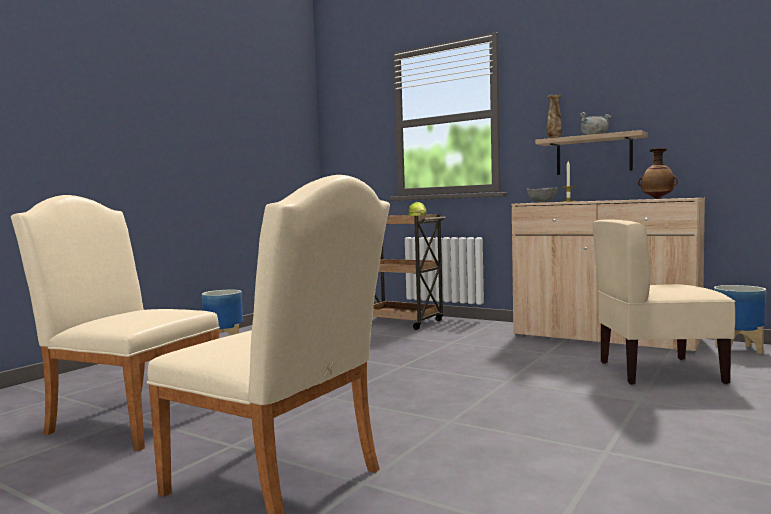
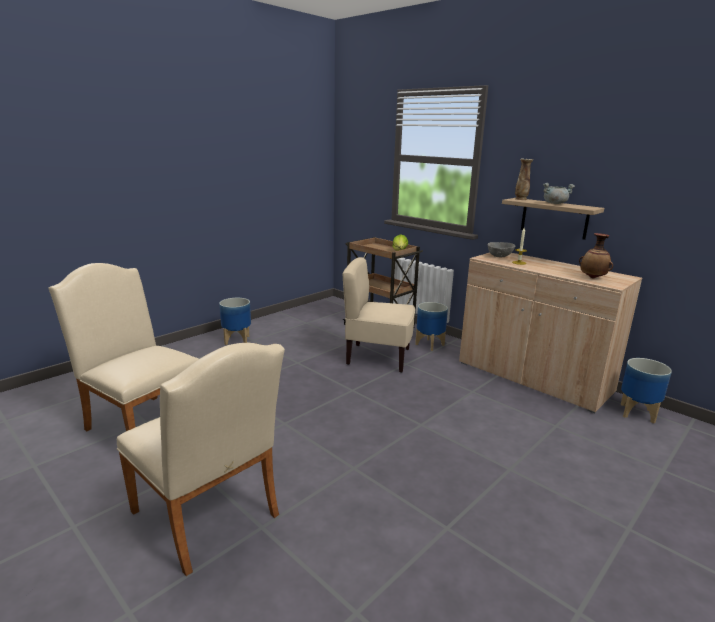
camera: 10 degrees right, 15 degrees up
(469, 327) = (430, 344): none -> planter
(658, 372) = (548, 434): beige chair -> beige chair (378, 357)

